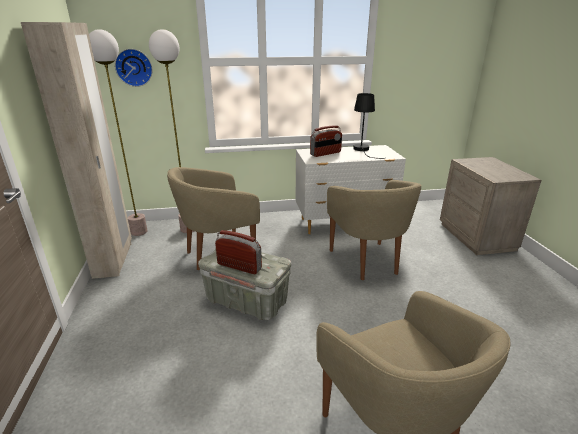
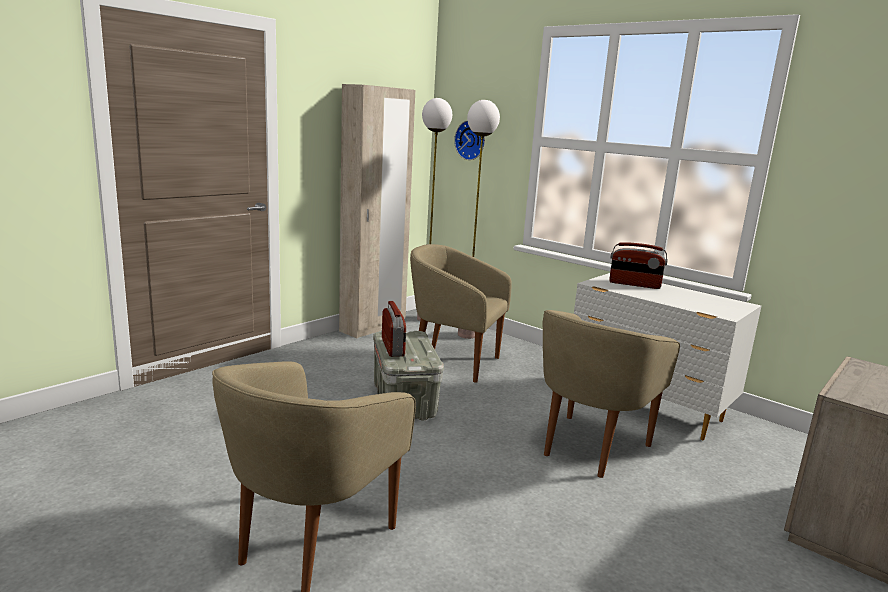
camera: 50 degrees right, 10 degrees down
(363, 150) = (699, 297): black table lamp -> none

